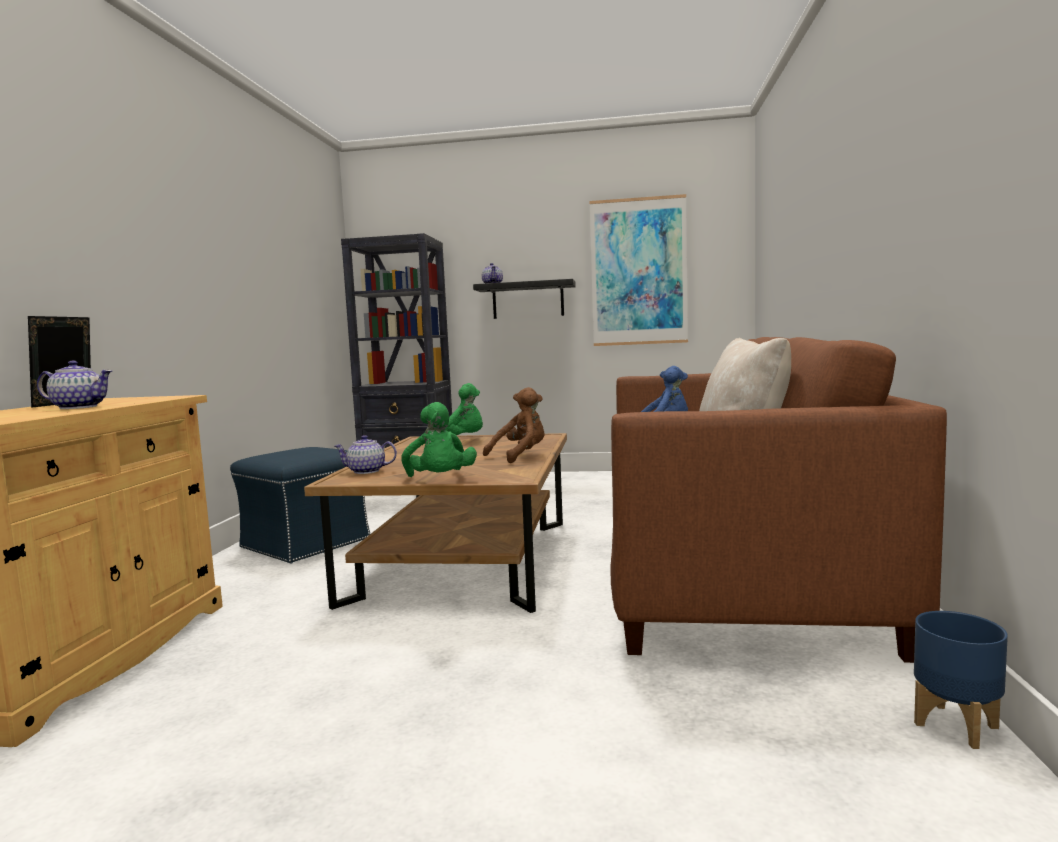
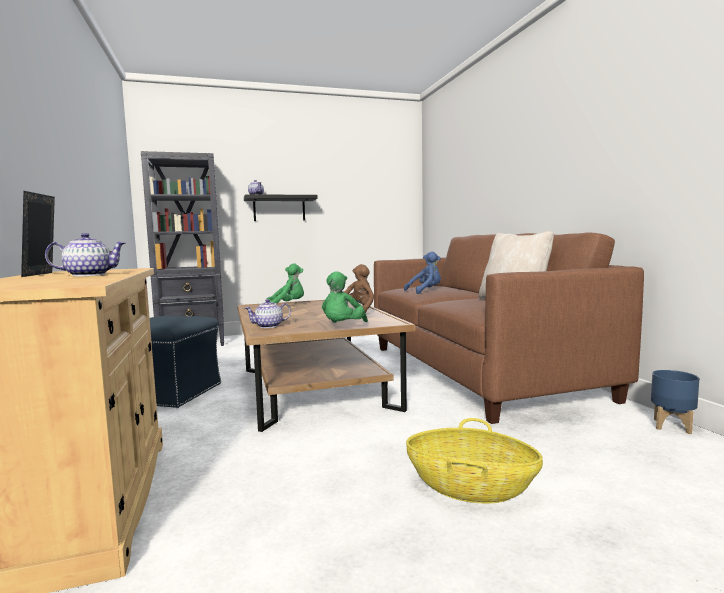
camera: 25 degrees left, 0 degrees up
(440, 480) = (342, 327): green plush toy -> green plush toy turned 60 degrees clockwise
(466, 745) = (471, 487): none -> basket
(638, 272) = (354, 193): picture -> none

